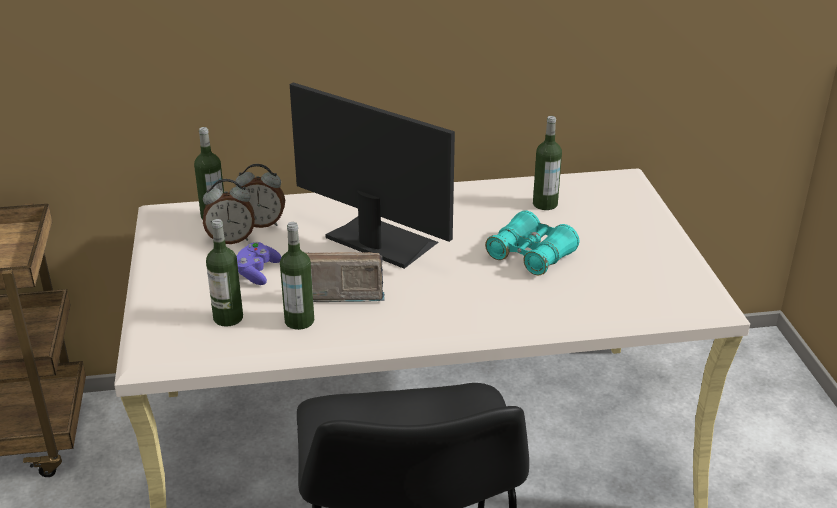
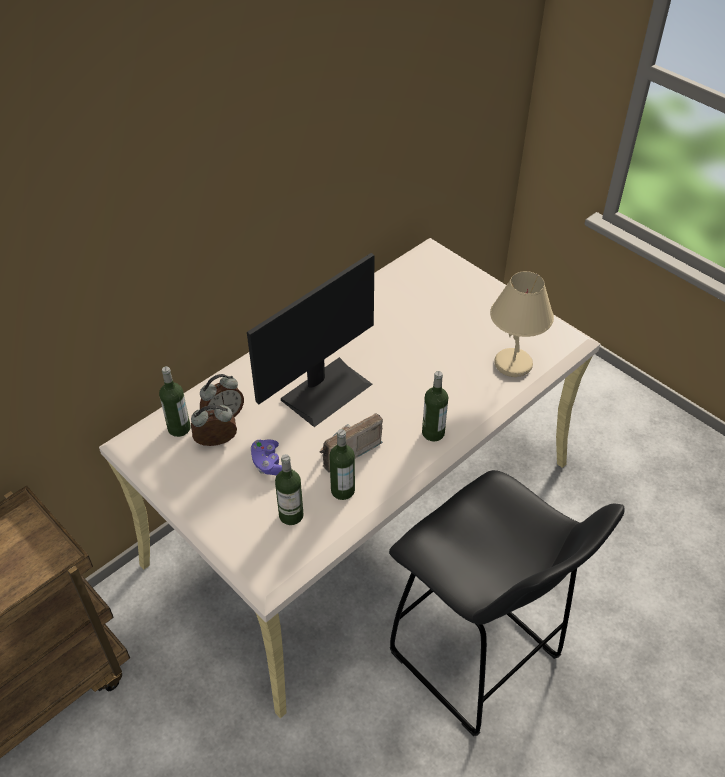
camera: 35 degrees left, 15 degrees up
(231, 239) = (216, 443): alarm clock -> alarm clock turned 150 degrees counterclockwise
(379, 241) = (325, 390): monitor -> monitor turned 135 degrees clockwise
(531, 255) = (436, 353): turquoise binoculars -> none
(545, 204) = (403, 301): bottle -> bottle (433, 433)
(610, 297) = (514, 364): none -> beige table lamp

